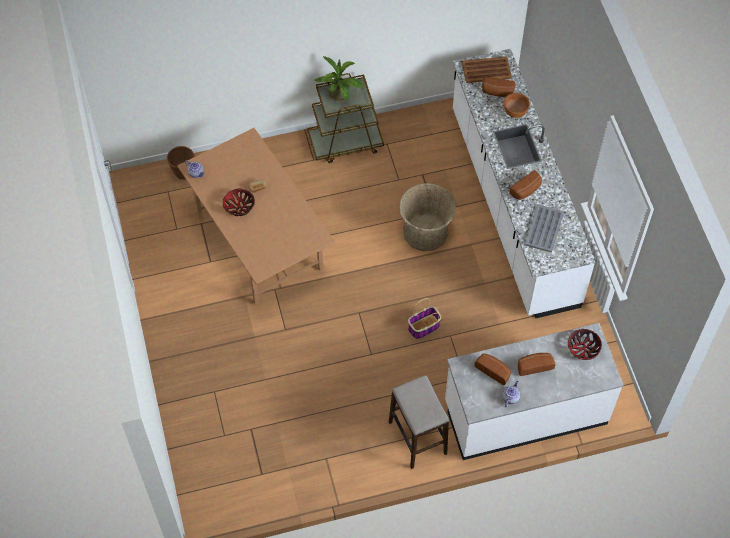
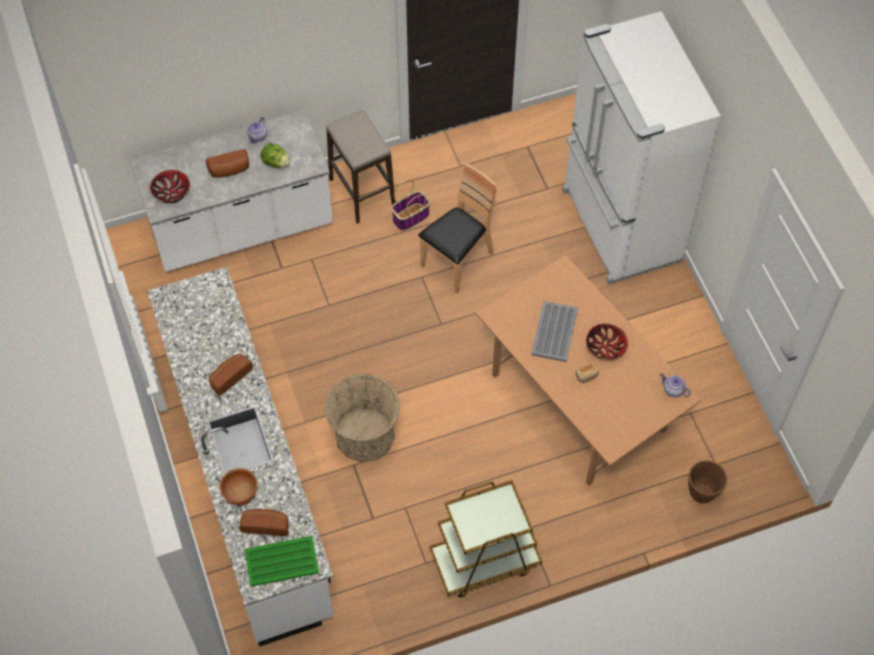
camera: 175 degrees right, 0 degrees up
(195, 386) = (619, 226): none -> white fridge
(339, 365) = (457, 261): none -> brown chair
(340, 96) = (494, 519): potted plant -> none
(423, 327) = (361, 312): basket -> basket (411, 216)
(487, 70) = (281, 561): brown tray -> green tray
(493, 370) = (276, 162): bread -> lettuce
(544, 228) = (208, 327): grey tray -> grey tray (554, 332)

